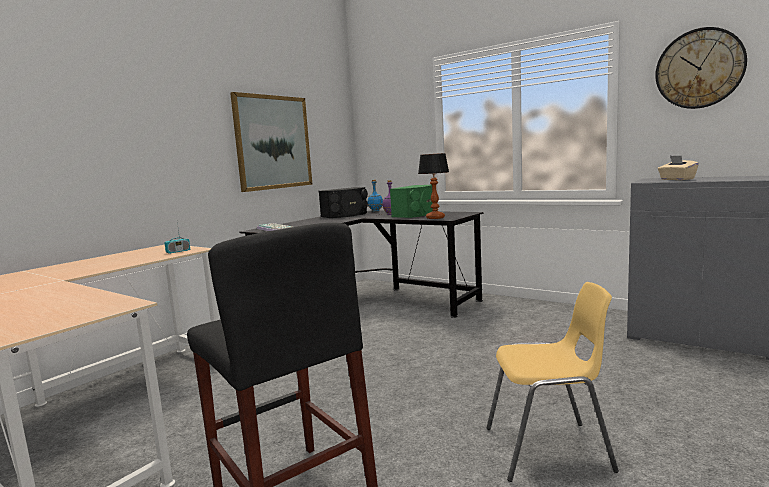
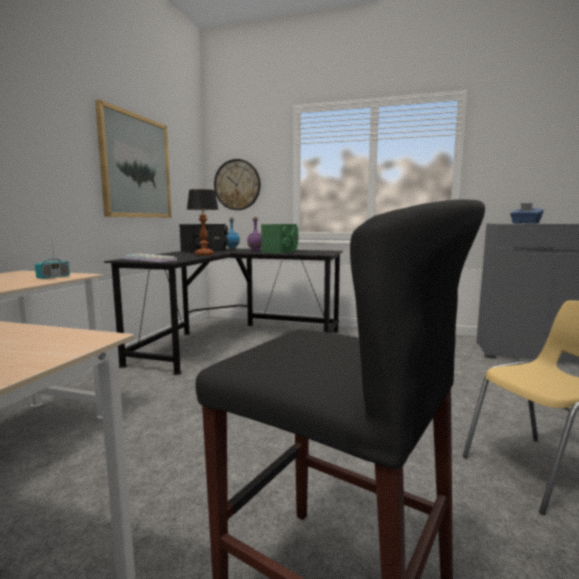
camera: 20 degrees left, 0 degrees up
(436, 218) = (309, 253): table lamp -> table lamp (204, 255)
(676, 179) = (525, 223): beige tissue box -> blue tissue box
(699, 69) = (528, 137): wall clock -> wall clock (237, 185)

